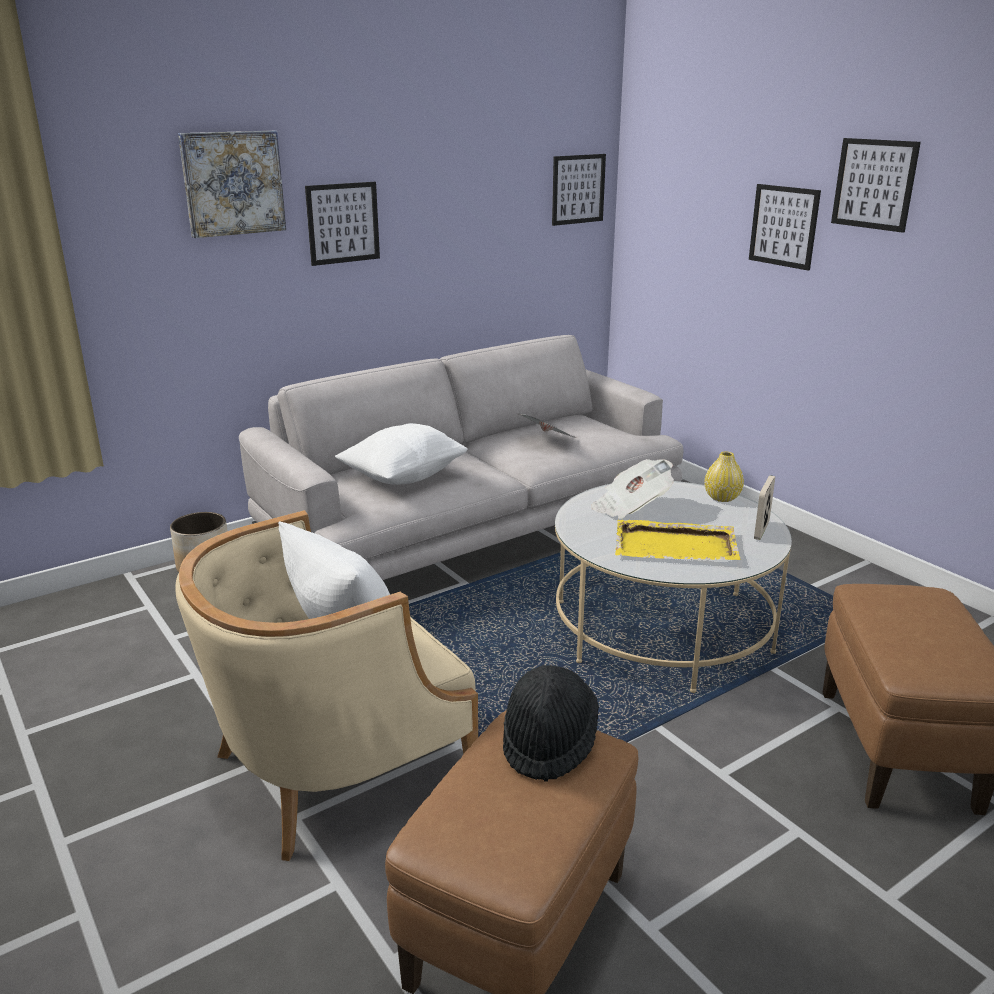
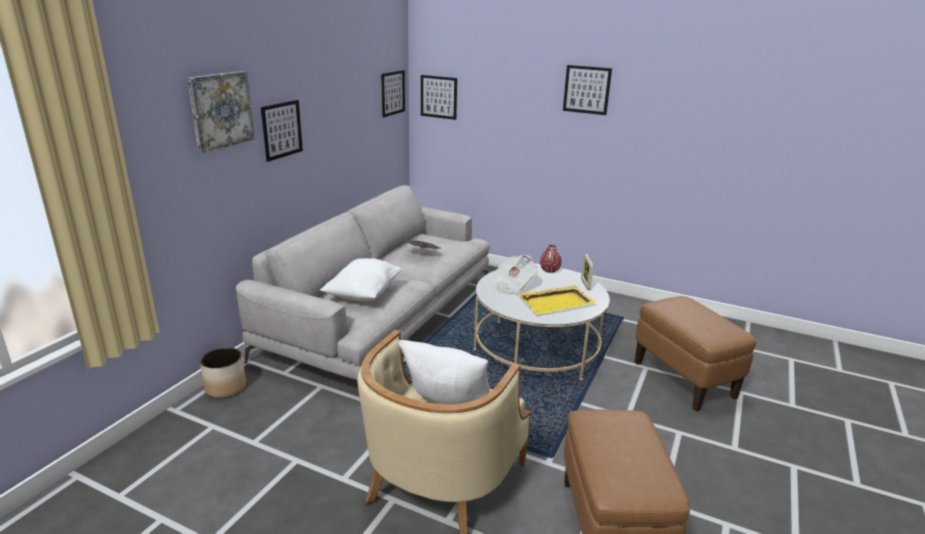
camera: 30 degrees left, 0 degrees up
(549, 742) = (611, 422): black hat -> none
(722, 498) = (549, 270): yellow vase -> red vase
(784, 226) = (532, 112): picture -> picture (438, 97)

